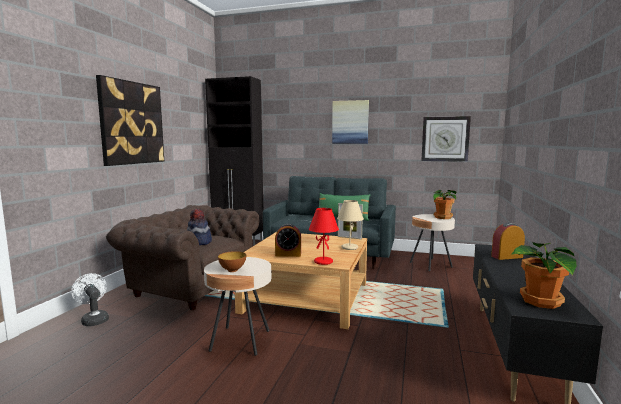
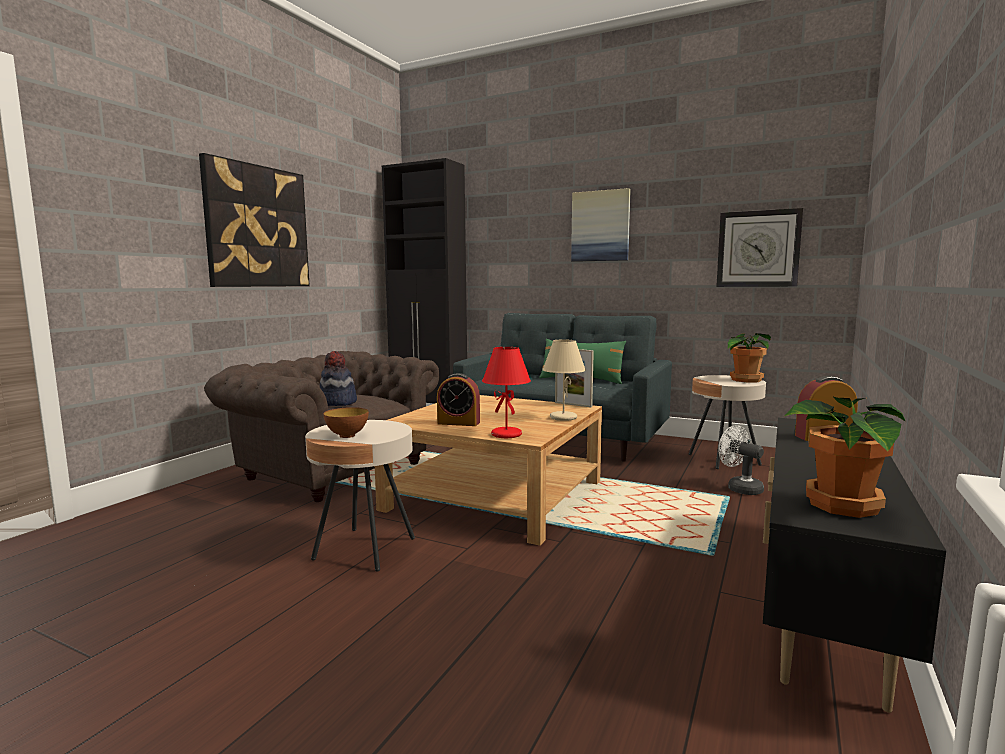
camera: 10 degrees right, 0 degrees up
(94, 319) = (177, 505): white fan -> white fan (740, 488)

